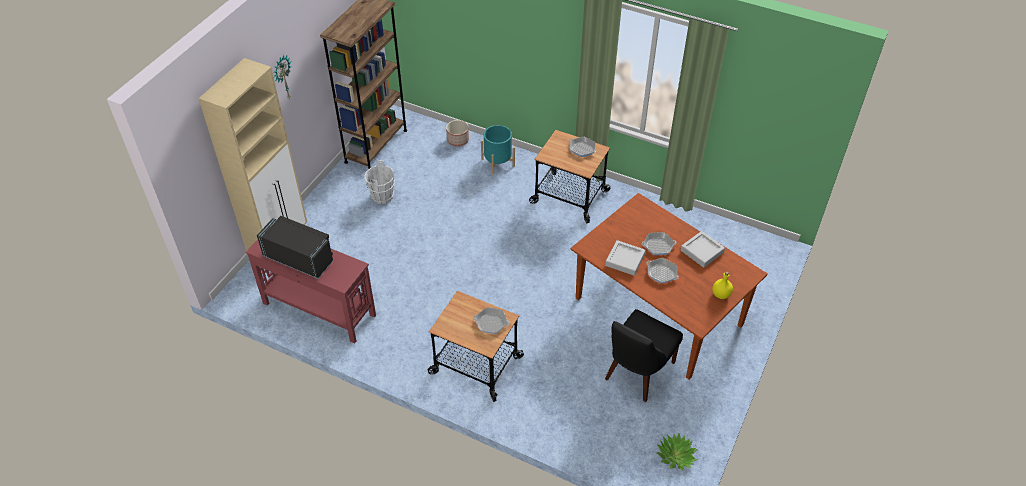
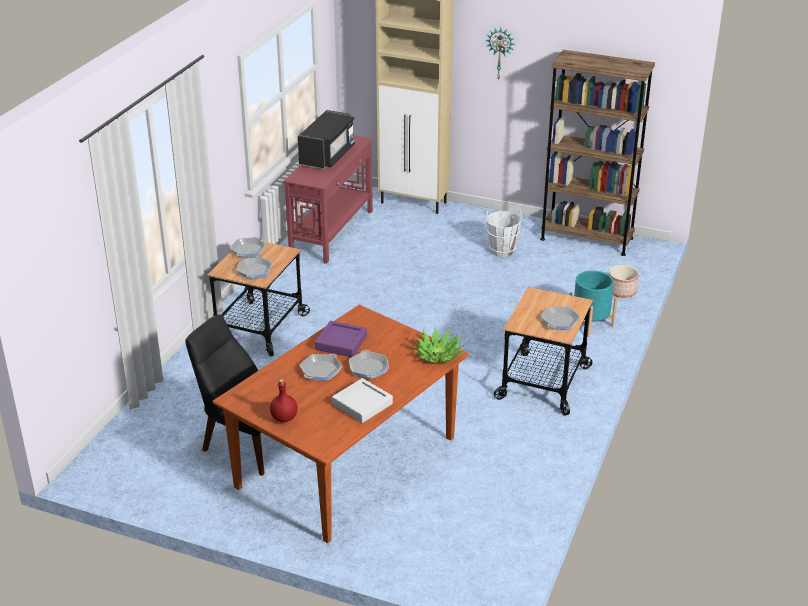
camera: 85 degrees right, 15 degrees down
(454, 328) = (248, 250): none -> frying pan
(625, 260) = (341, 342): grey tray -> purple tray
(675, 456) = (122, 474): potted plant -> potted plant (438, 355)
(721, 295) = (283, 418): yellow bottle -> red bottle

